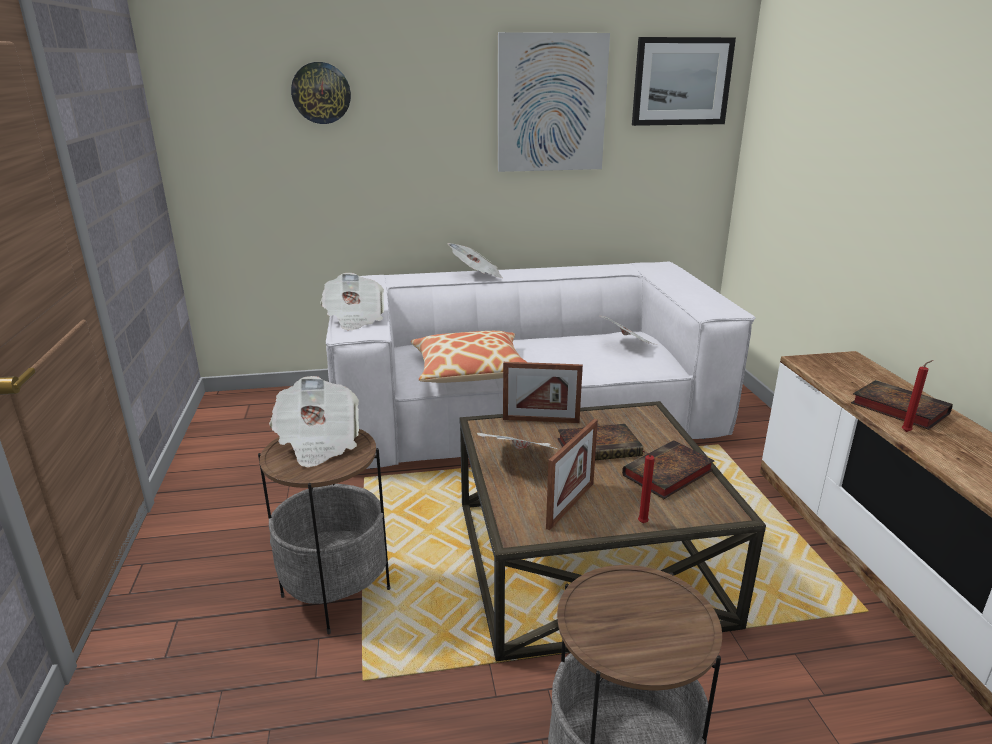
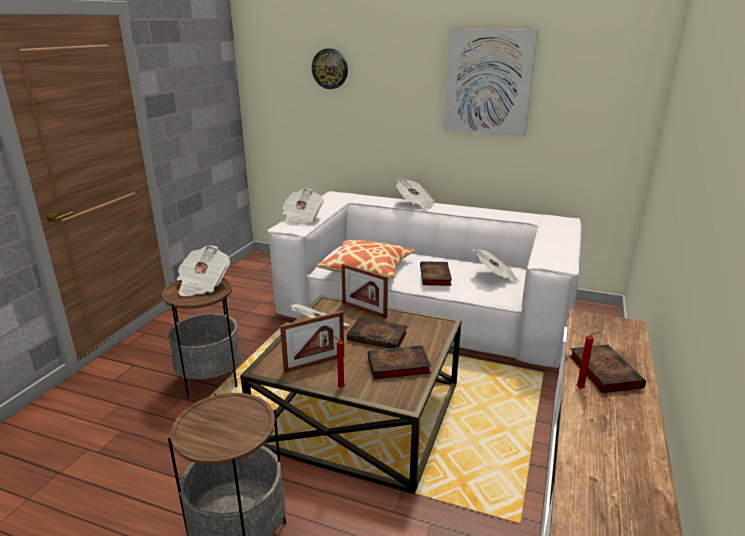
camera: 30 degrees right, 0 degrees up
(565, 360) = (435, 277): none -> book
(681, 81) = (602, 70): picture -> none

